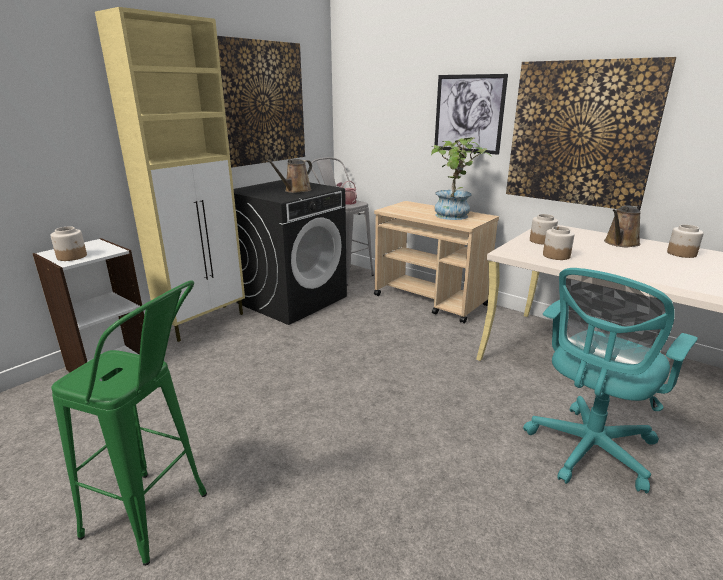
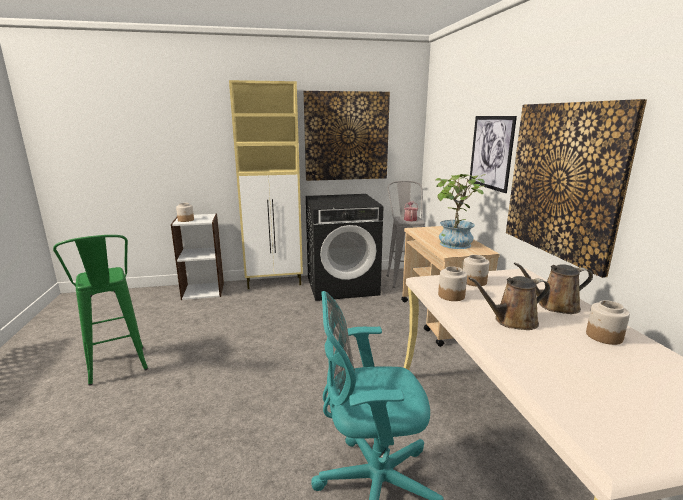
camera: 40 degrees right, 5 degrees down
(296, 190) = (345, 202): brown watering can -> brown watering can (512, 321)

